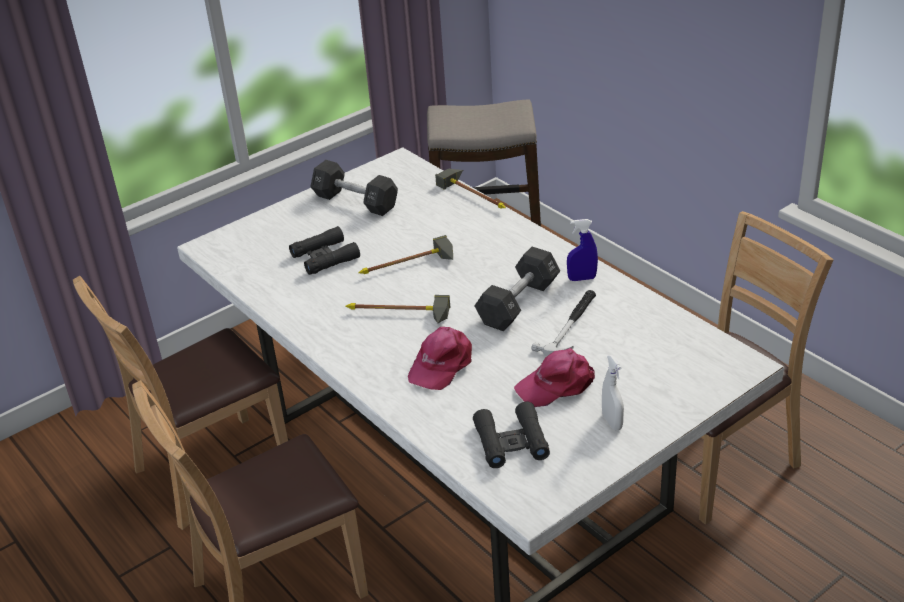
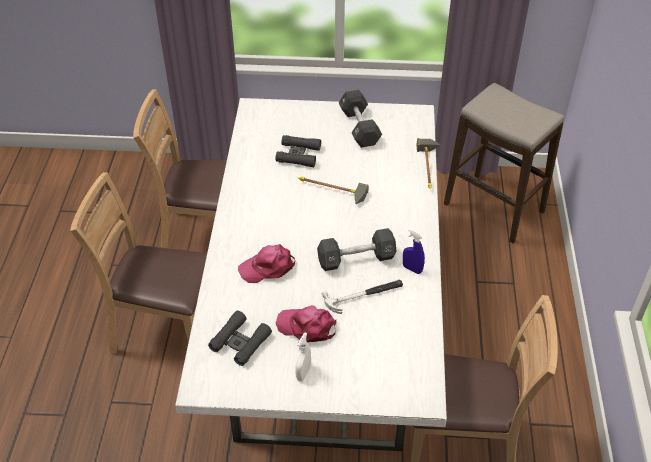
camera: 40 degrees right, 10 degrees up
(395, 316) = (284, 219): hammer -> none

